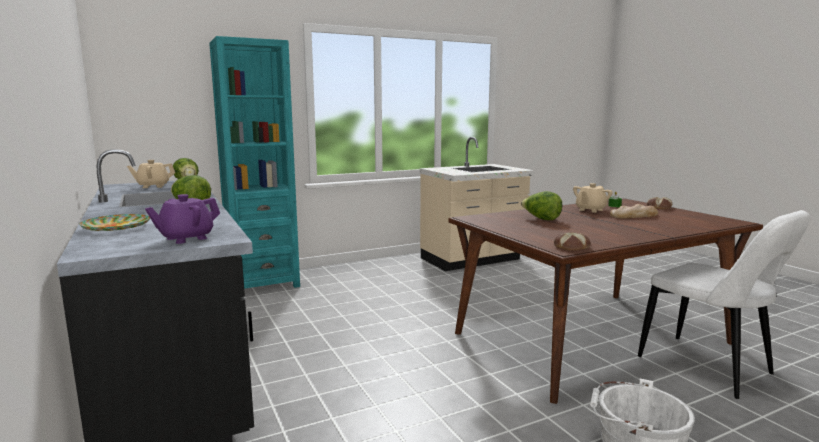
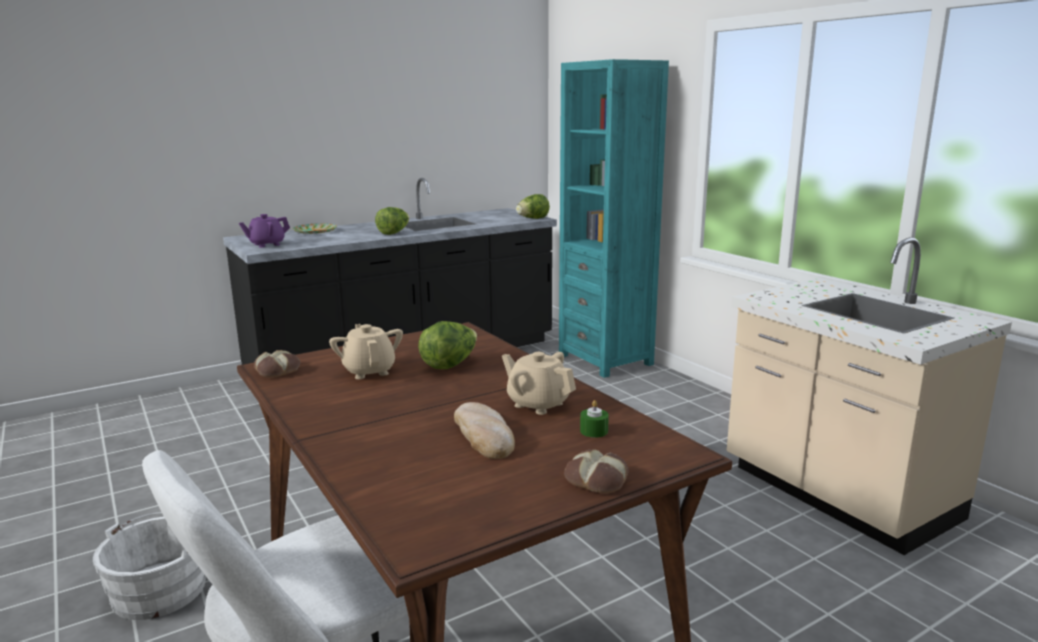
camera: 85 degrees right, 5 degrees up
(153, 186) = (499, 216): beige teapot -> beige teapot (369, 371)
(186, 238) = (266, 244): purple teapot -> purple teapot turned 75 degrees counterclockwise

